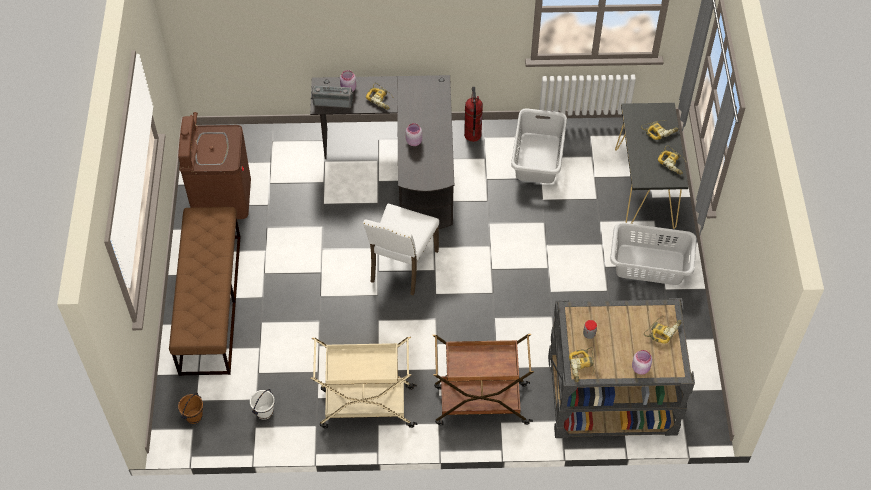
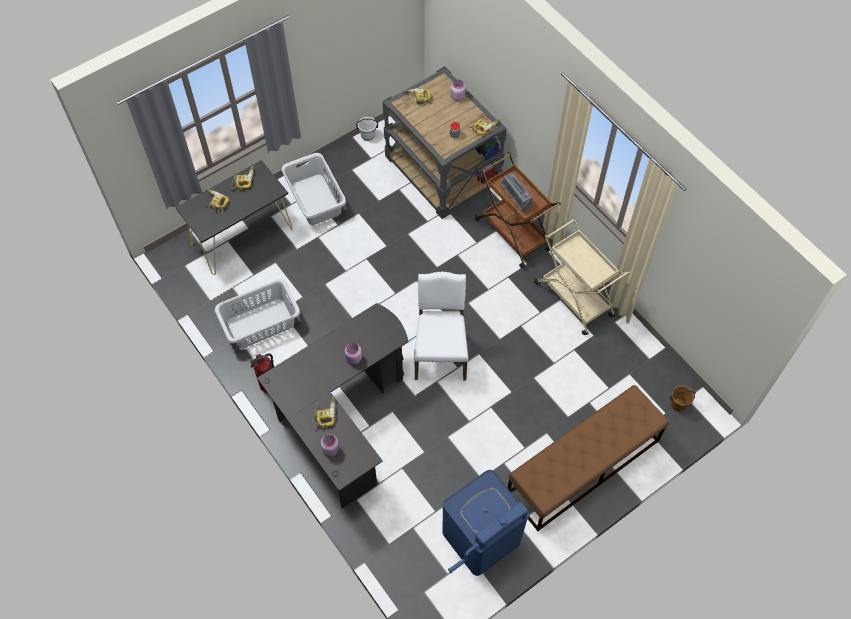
camera: 125 degrees left, 5 degrees up
(221, 197) = (480, 540): brown washing machine -> blue washing machine
(264, 412) = (633, 361): white bucket -> white bucket (368, 136)
(333, 101) = (354, 451): radio -> radio (515, 198)
(402, 266) = (440, 353): white chair -> white chair turned 75 degrees counterclockwise

